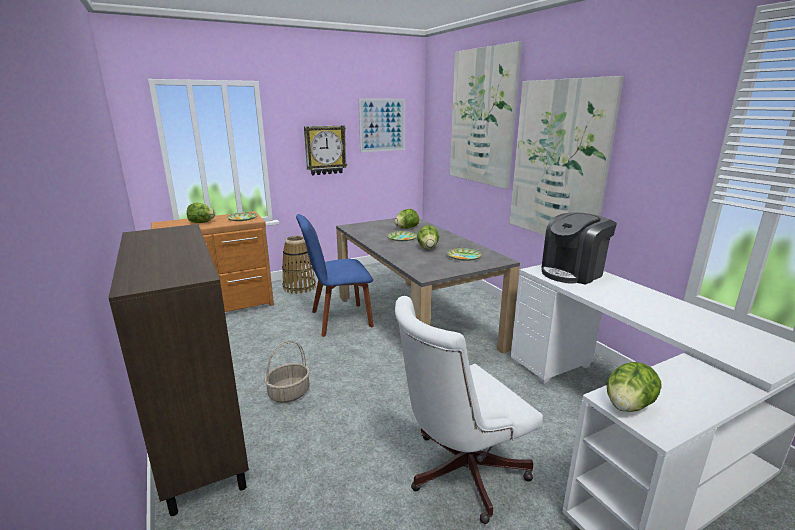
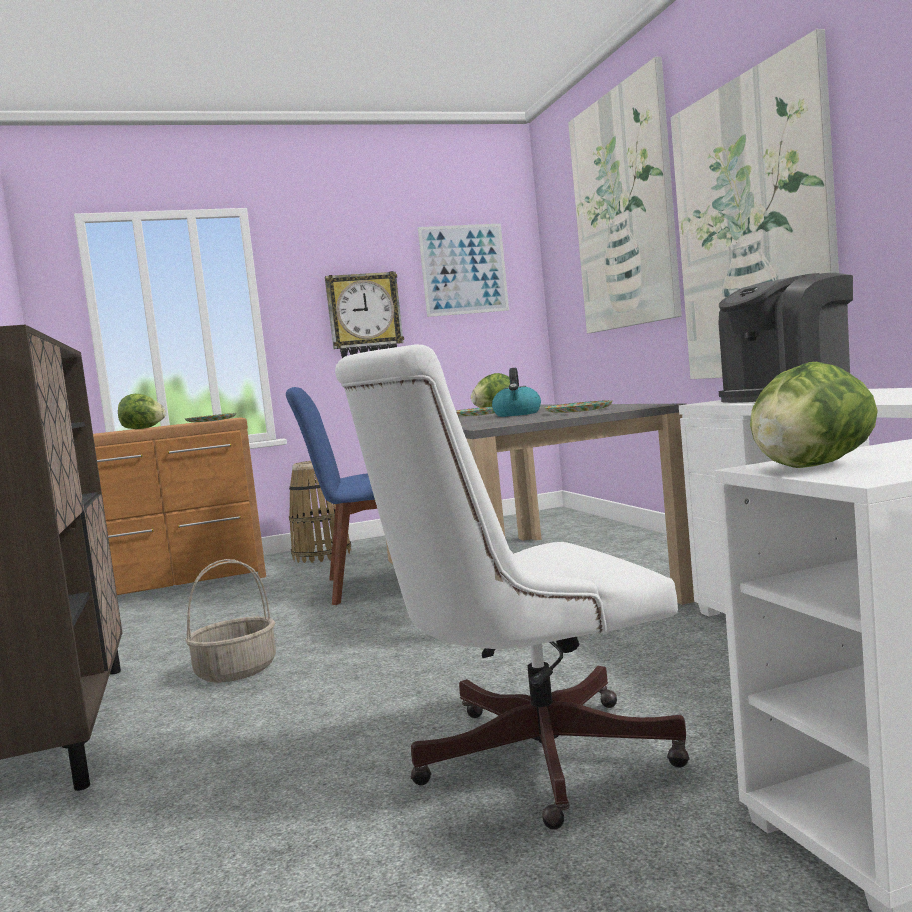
camera: 10 degrees right, 15 degrees down
(428, 248) = (517, 414): lettuce -> kettle

